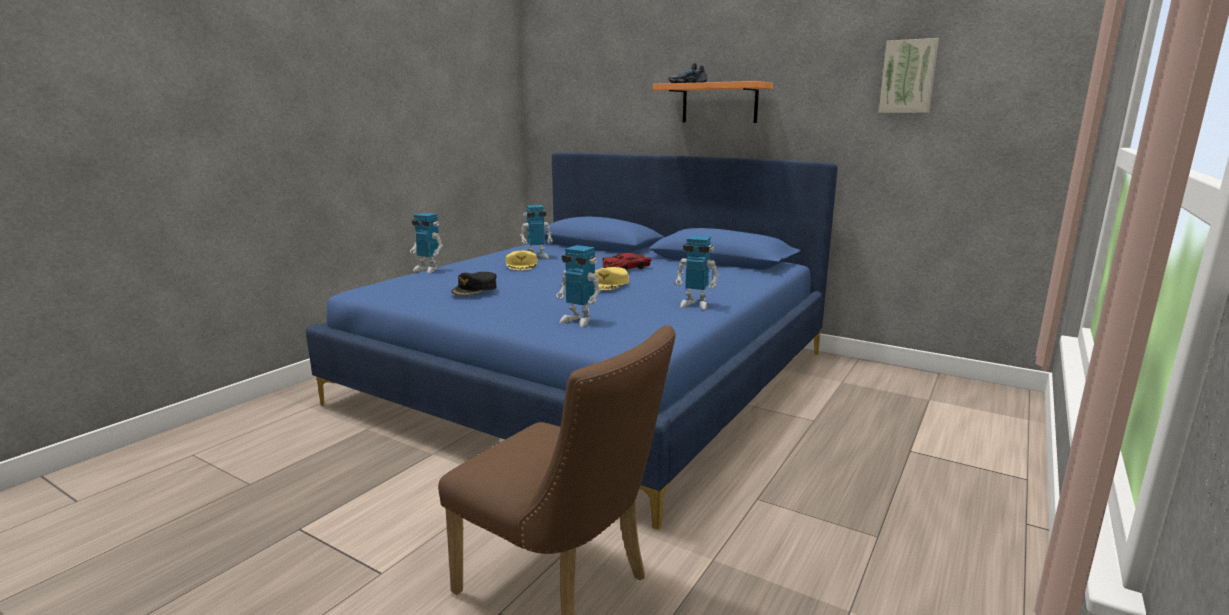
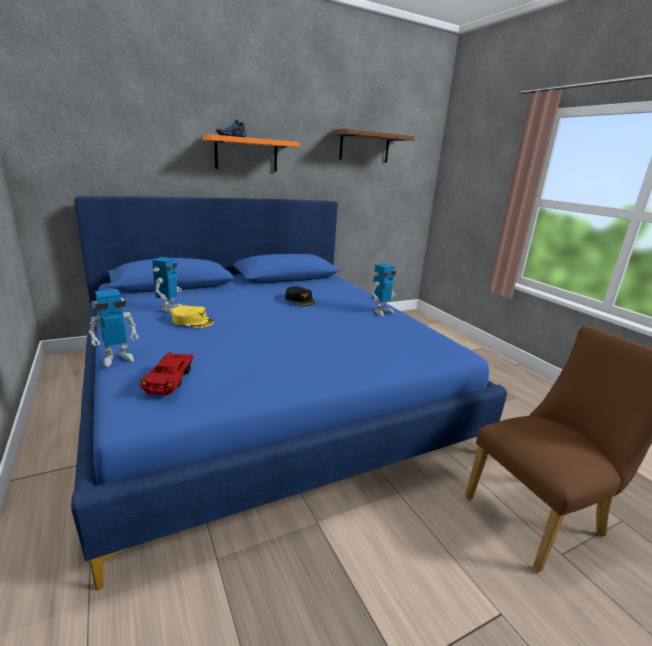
camera: 60 degrees left, 5 degrees up
(475, 289) = (254, 356): black cap -> black cap (300, 300)
(578, 320) = (386, 348): toy robot -> none
(609, 284) = (305, 314): yellow cap -> none
(627, 268) = (266, 298): red toy car -> red toy car (171, 379)
(908, 76) = (364, 147): picture -> brown shelf

